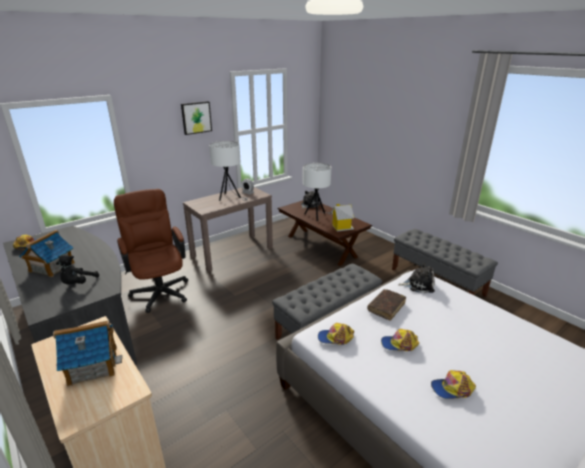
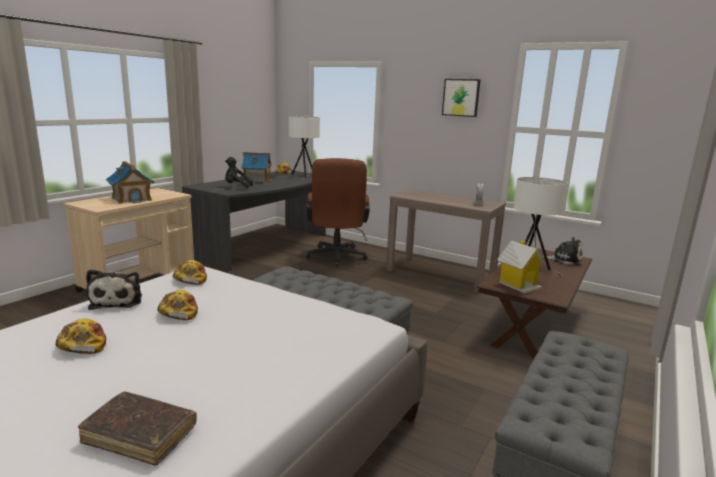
camera: 70 degrees right, 10 degrees down
(160, 290) = (336, 258): brown office chair -> brown office chair turned 135 degrees clockwise
(229, 198) = (450, 199): white table lamp -> white table lamp (303, 176)
(386, 307) = (262, 301): brown book -> brown book (140, 435)
(418, 285) = (339, 323): plush toy -> plush toy (118, 301)

